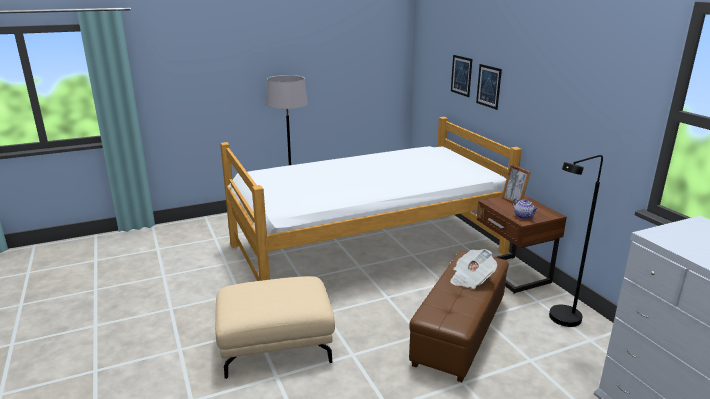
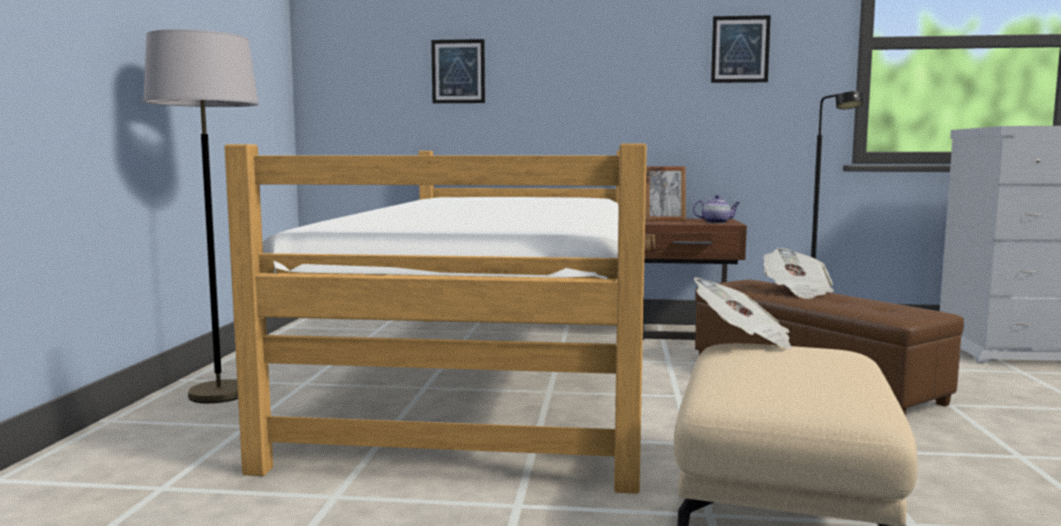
camera: 60 degrees left, 15 degrees down
(301, 279) = (744, 340): none -> newspaper
(488, 86) = (533, 75): picture -> picture (740, 49)

